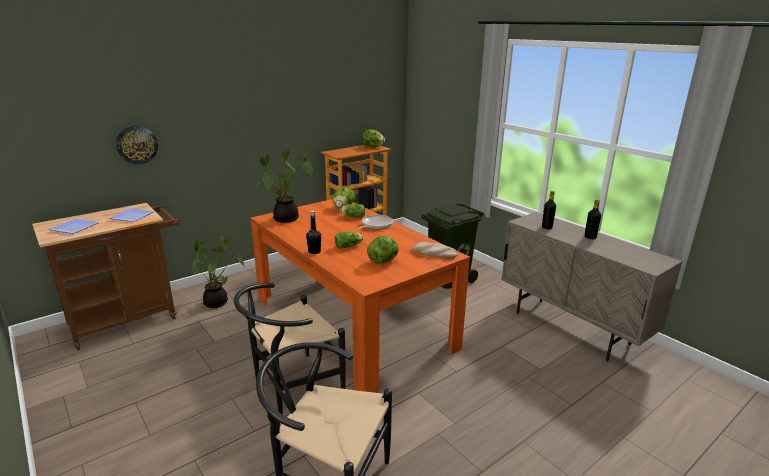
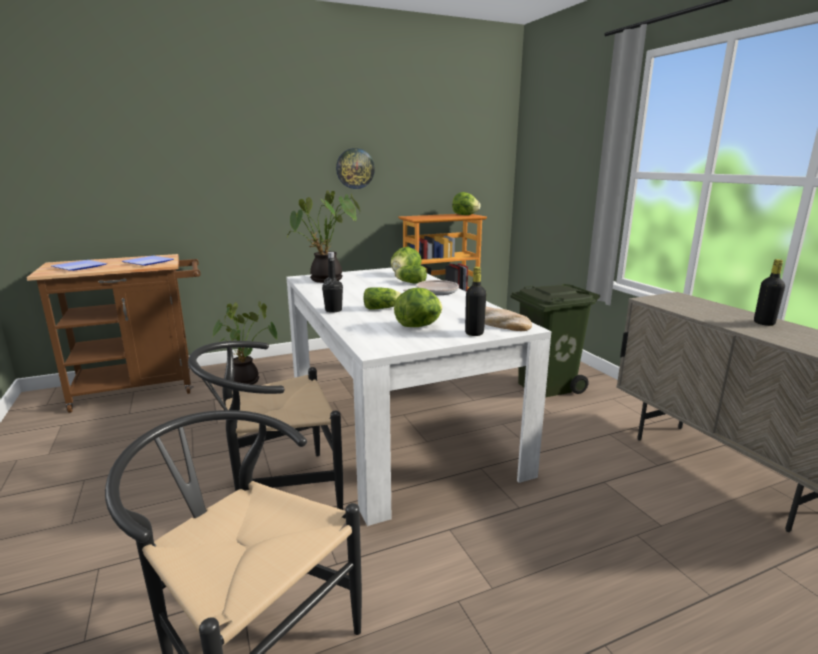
camera: 15 degrees right, 5 degrees down
(137, 144) = (171, 184): wall clock -> wall clock (355, 168)
(352, 322) = (394, 422): orange dining table -> white dining table
(547, 227) = (690, 308): black bottle -> black bottle (474, 333)

